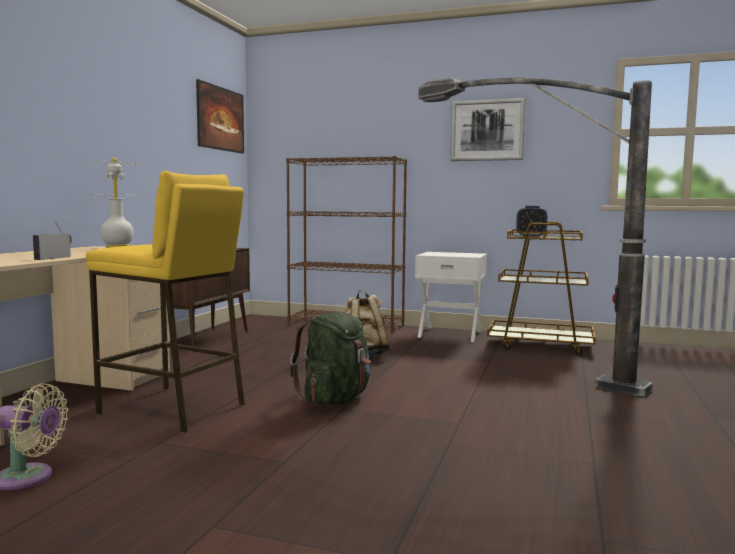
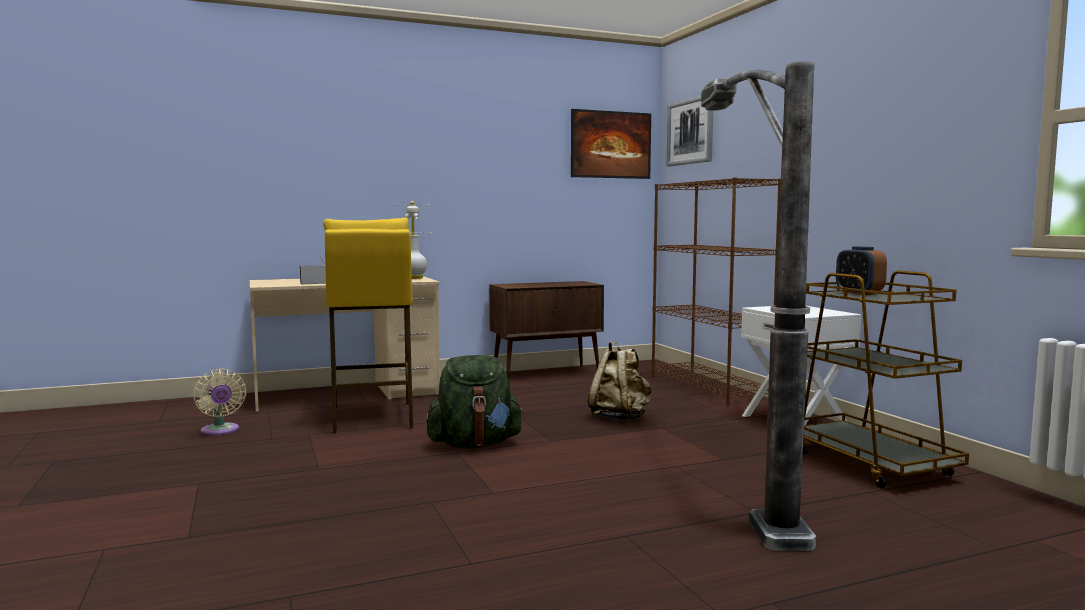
camera: 50 degrees right, 0 degrees up
(487, 130) = (869, 131): picture -> picture (690, 131)

